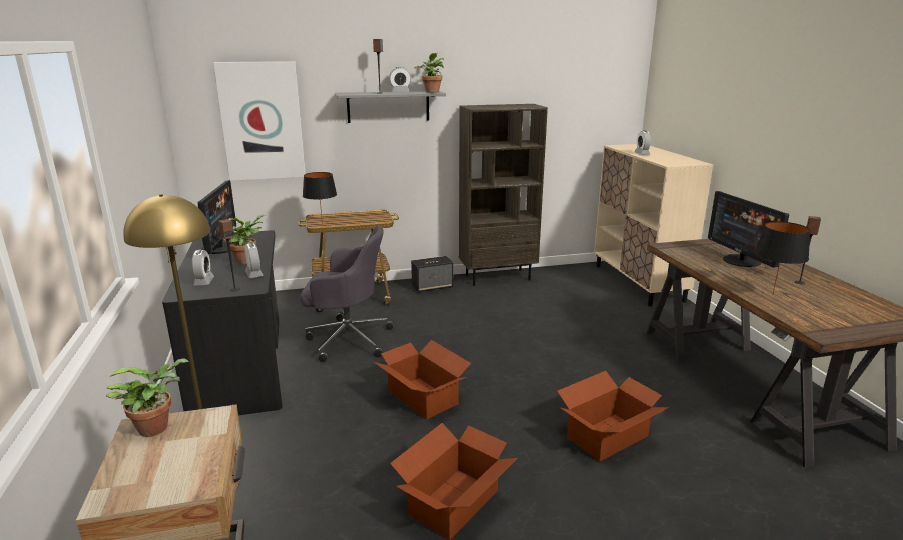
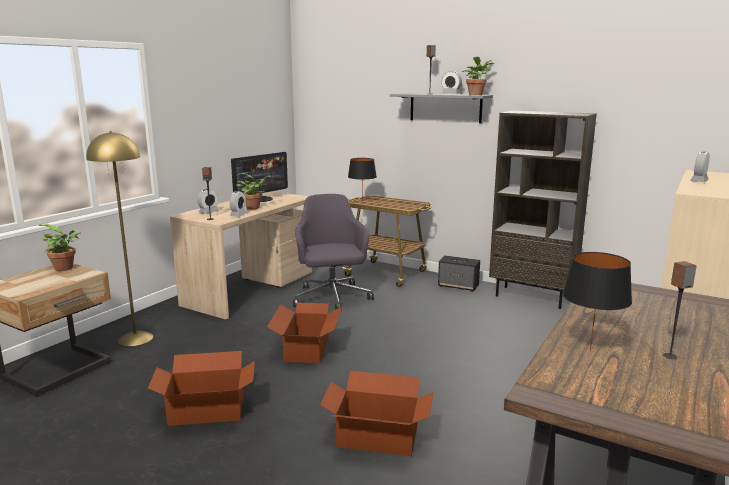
camera: 45 degrees right, 5 degrees down
(241, 365) = (251, 289): black desk -> beige desk
(261, 121) = (349, 114): picture -> none
(347, 339) = (332, 298): grey office chair -> grey office chair turned 150 degrees counterclockwise
(741, 261) = (658, 318): monitor -> none

